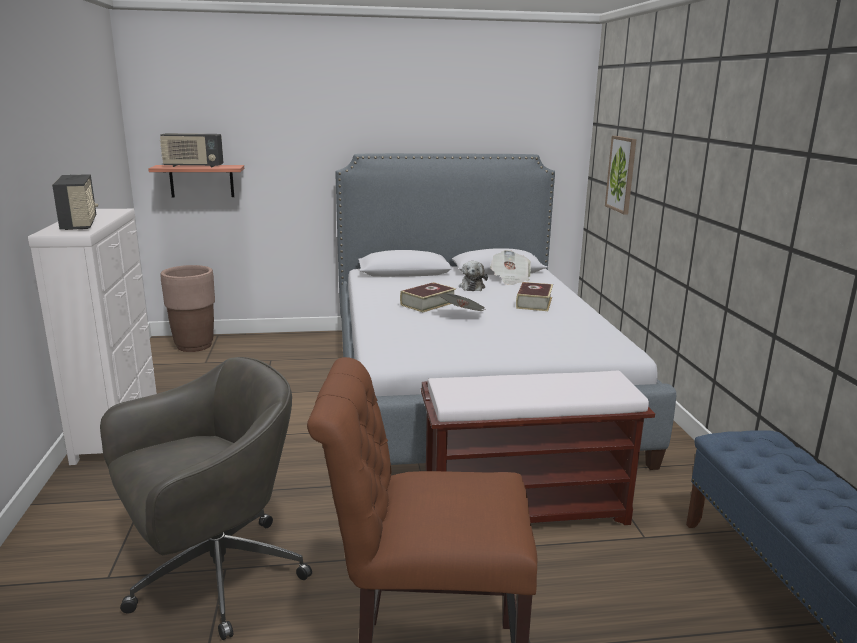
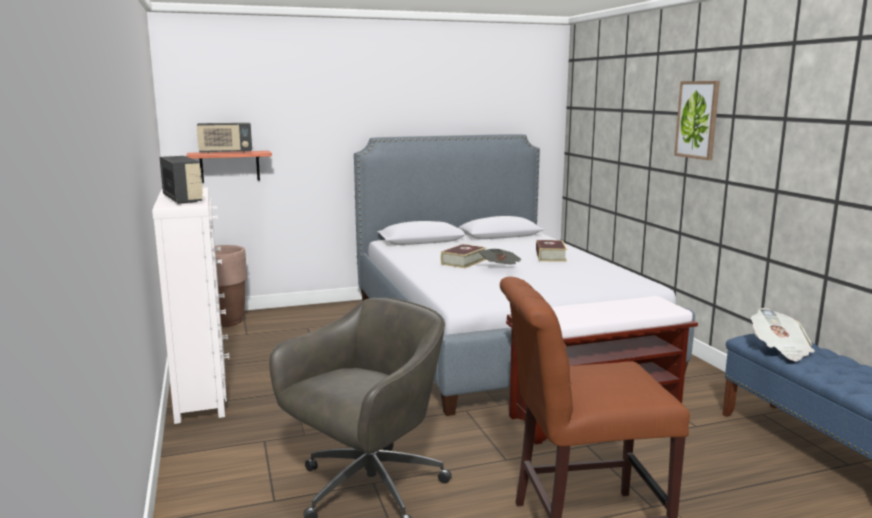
camera: 10 degrees left, 5 degrees down
(472, 287) = (489, 248): plush toy -> none
(510, 279) = (516, 241): newspaper -> newspaper (780, 349)
(621, 174) = (603, 147): picture -> picture (697, 119)

